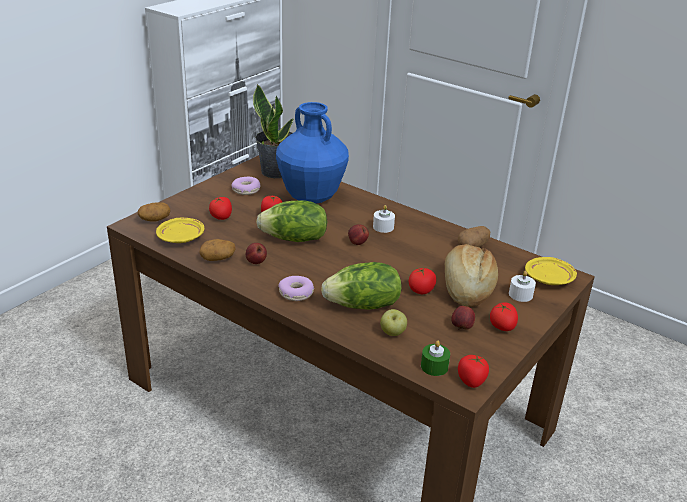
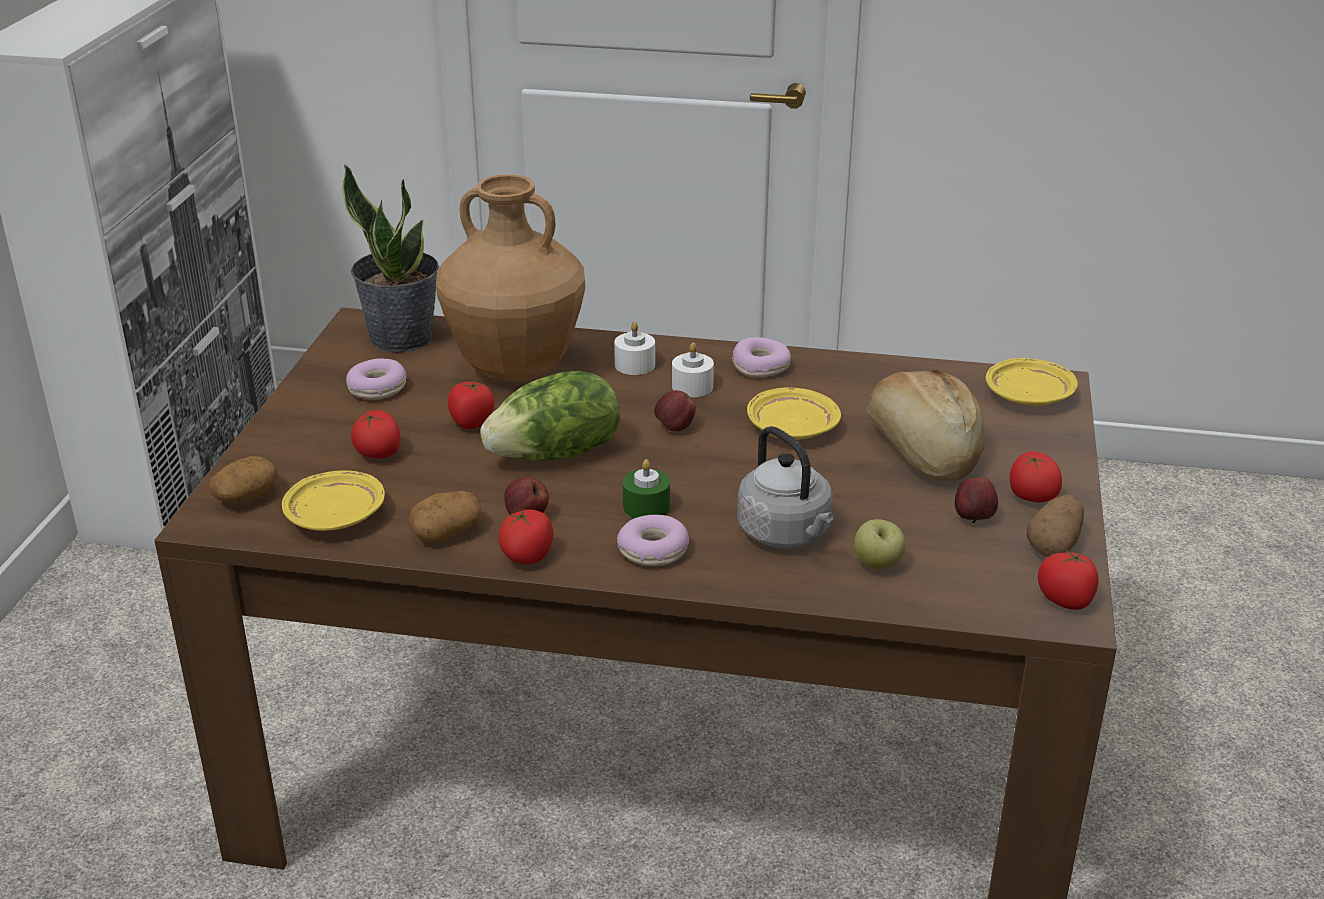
camera: 25 degrees left, 0 degrees up
(311, 198) = (514, 369): blue vase -> brown vase
(363, 305) = (787, 534): lettuce -> grey kettle
(412, 258) = (791, 428): none -> yellow plate
(421, 290) = (855, 478): tomato -> tomato (527, 556)
(424, 227) = (760, 367): none -> donut
(434, 366) = (991, 597): green candle -> green candle (646, 507)
(472, 246) = (868, 378): potato -> potato (1055, 545)
(520, 294) = (1011, 435): white candle -> white candle (635, 365)

